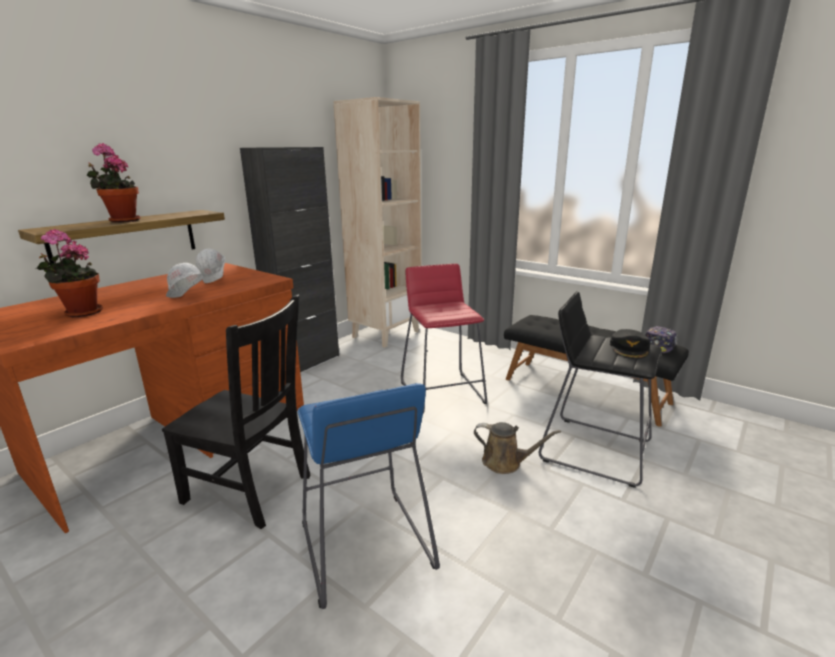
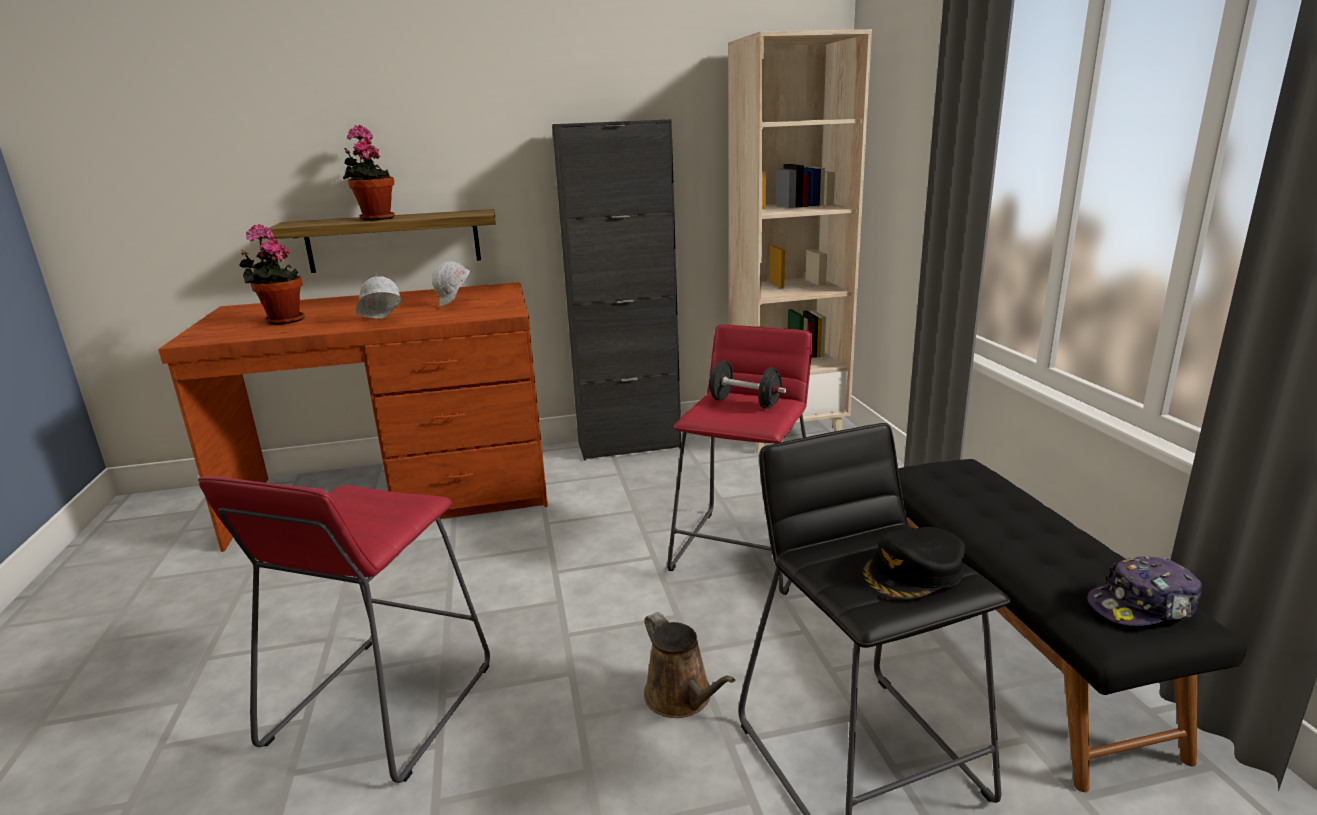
camera: 40 degrees right, 0 degrees up
(251, 490) = (378, 581): black chair -> none
(365, 545) = (381, 705): blue stool -> red stool
(443, 307) = (745, 403): none -> black dumbbell

